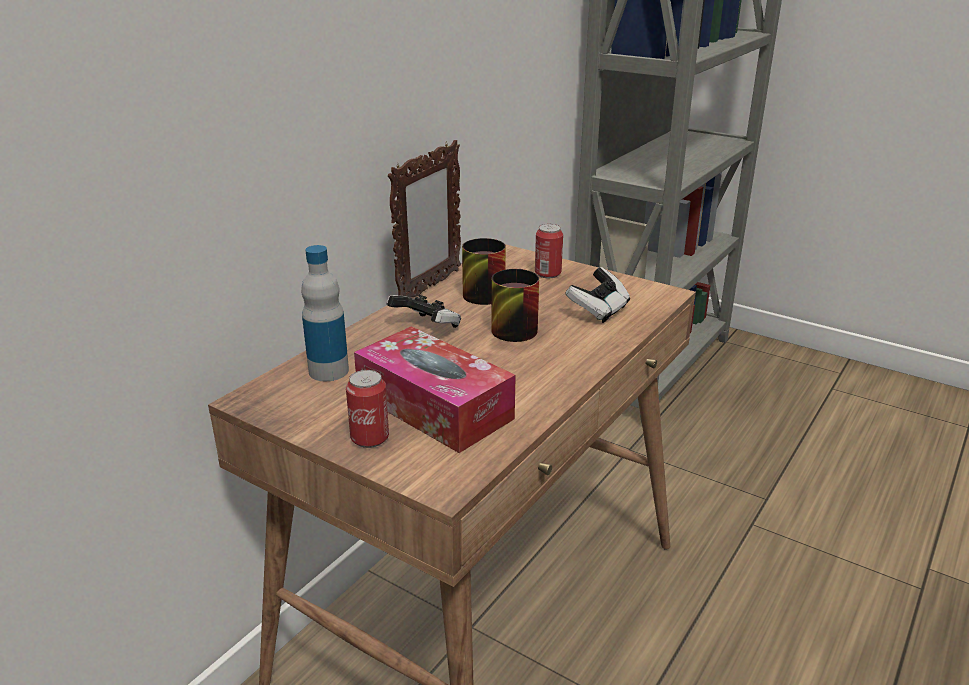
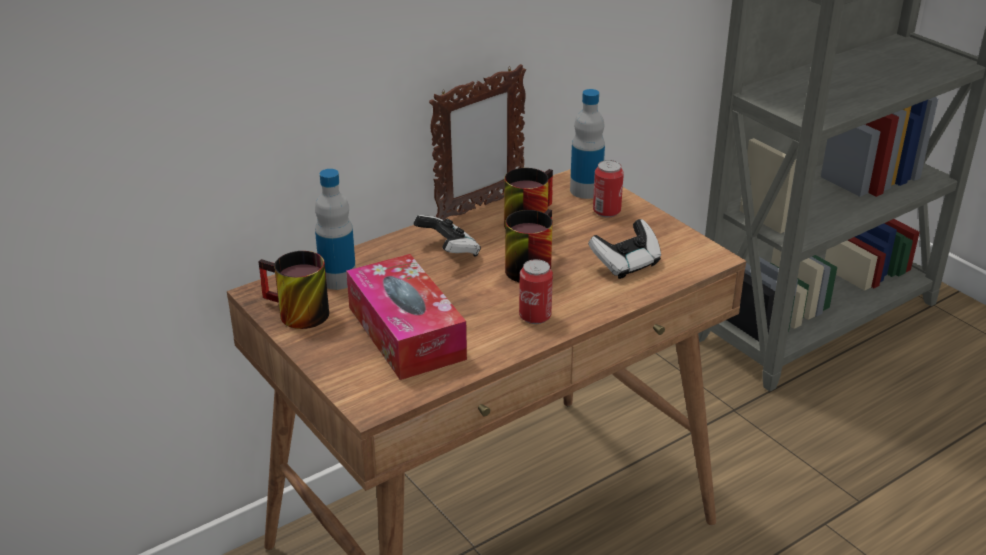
camera: 20 degrees right, 5 degrees up
(300, 412) = (294, 314): none -> mug
(370, 438) = (336, 350): can -> can (535, 316)
(517, 261) = (586, 190): none -> bottle

